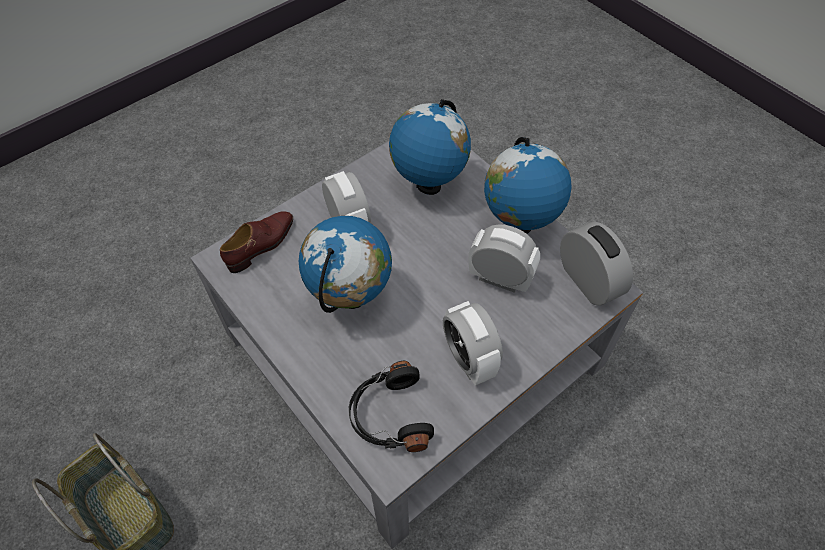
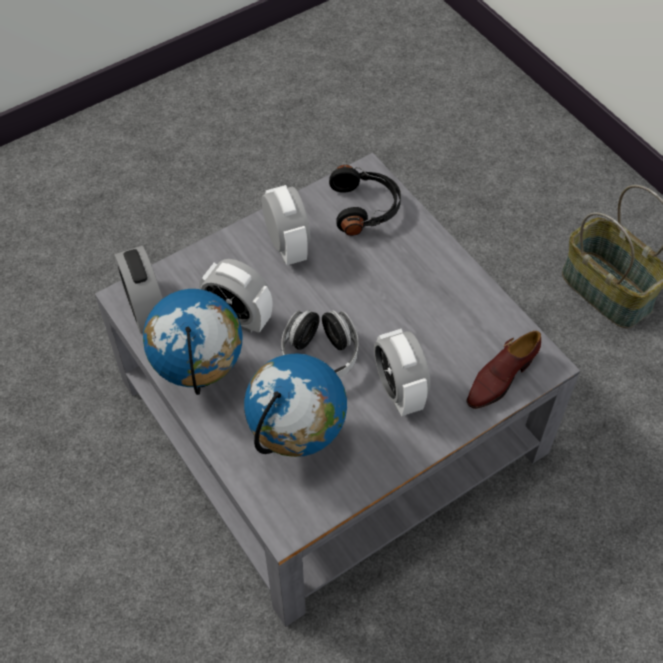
camera: 175 degrees left, 0 degrees up
(351, 298) = (397, 310): globe -> none
(419, 250) = (320, 356): none -> headphones

